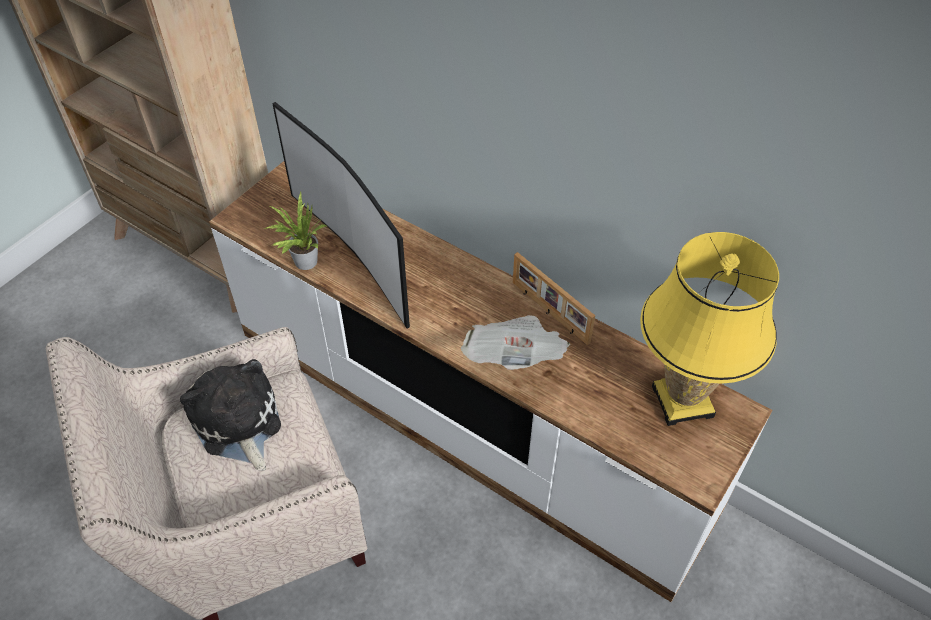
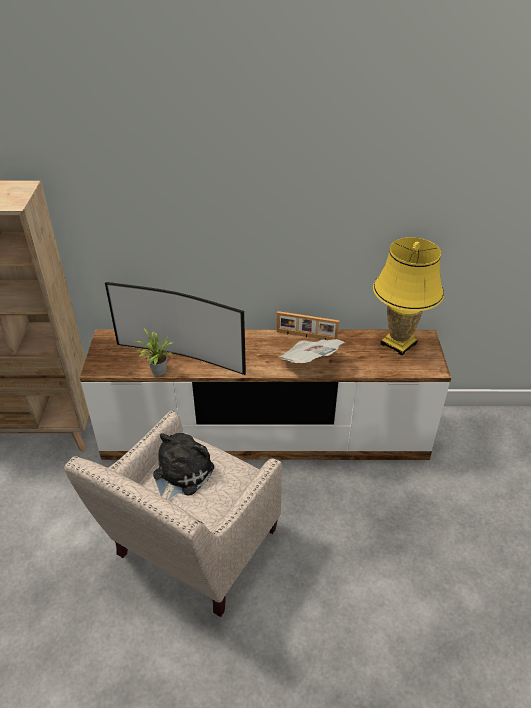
camera: 35 degrees left, 10 degrees down
(237, 424) = (180, 474): plush toy -> plush toy turned 90 degrees clockwise

